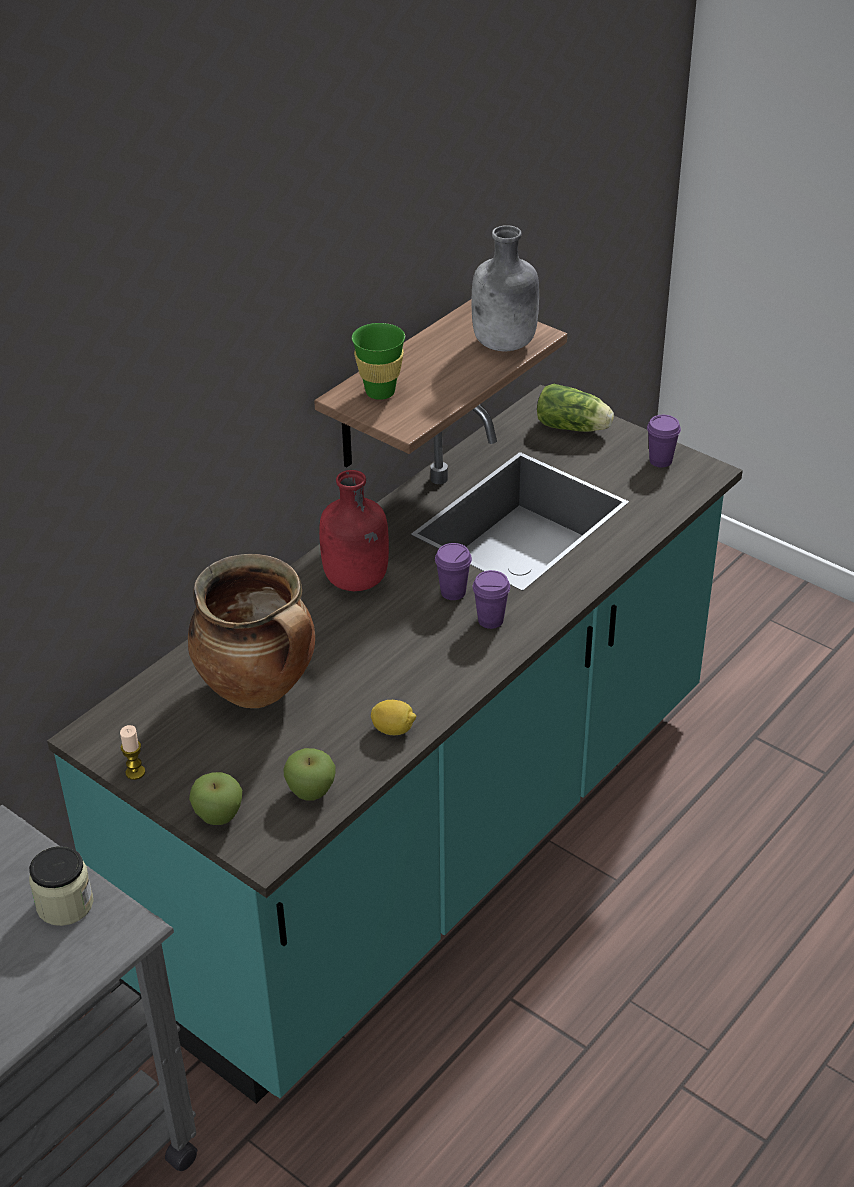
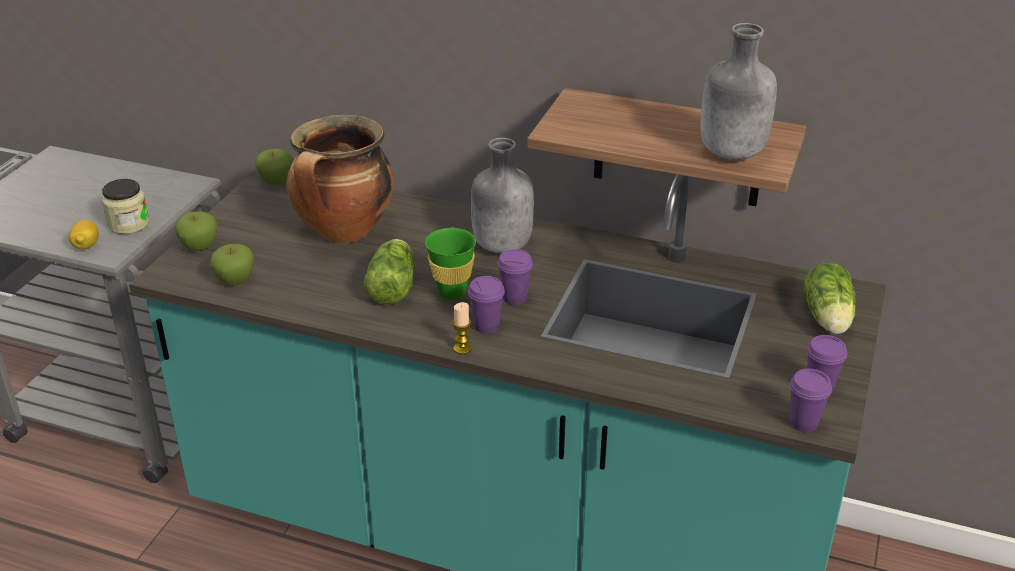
camera: 70 degrees right, 5 degrees down
(104, 730) = (276, 182): none -> apple
(135, 772) = (236, 204): candle -> candle (462, 348)
(356, 581) = (501, 246): red bottle -> grey bottle
(380, 392) = (597, 111): green cup -> green cup (452, 292)
(388, 670) = (393, 286): none -> lettuce
(393, 729) = (320, 304): lemon -> lemon (86, 246)
(699, 482) = (803, 423): none -> purple cup

